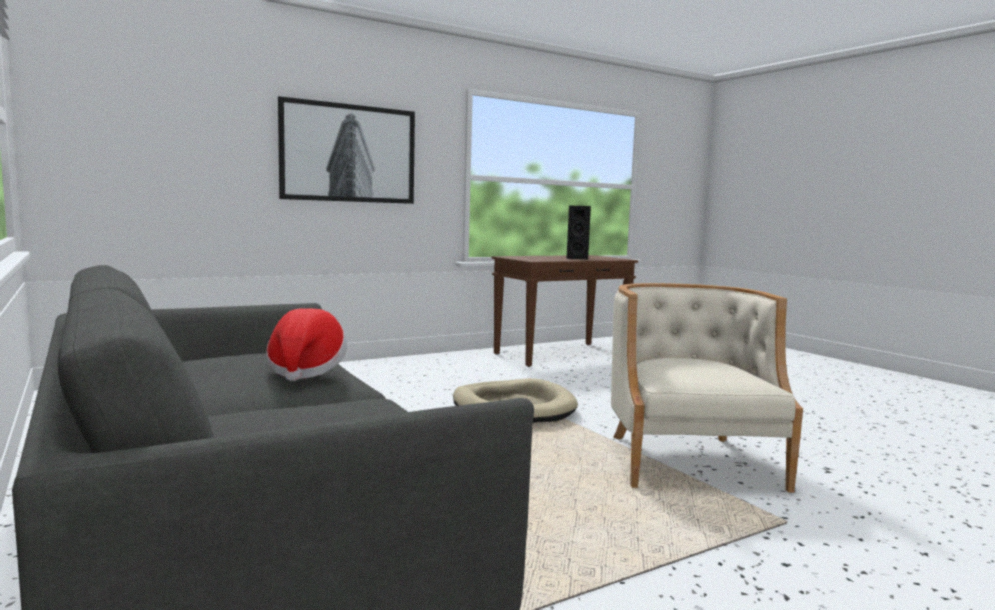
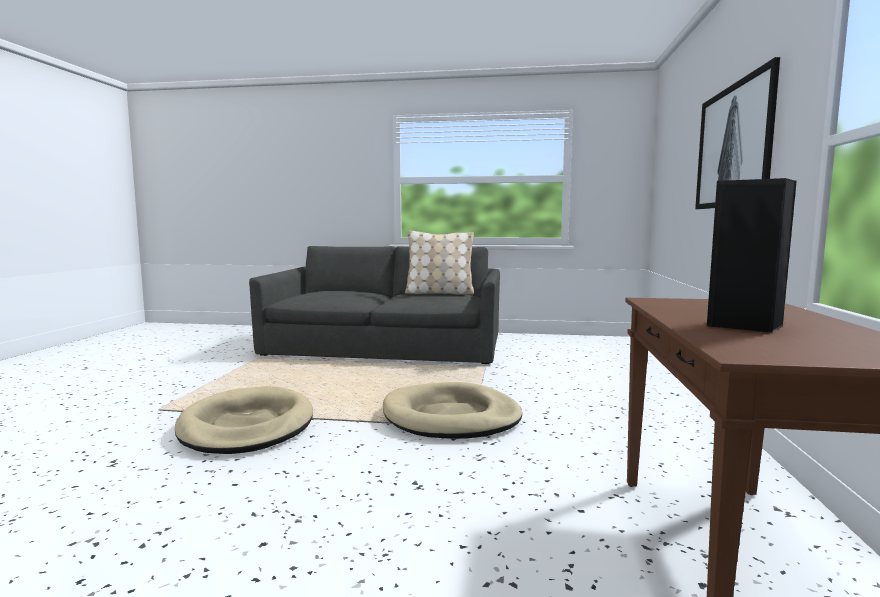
camera: 130 degrees right, 0 degrees up
(208, 367) = (439, 293): none -> beige pillow
(306, 370) = (409, 298): hat -> none
(688, 460) = (247, 426): beige armchair -> beige dog bed

